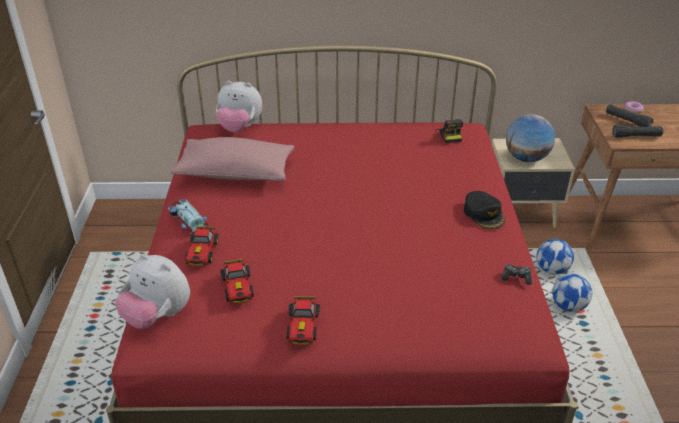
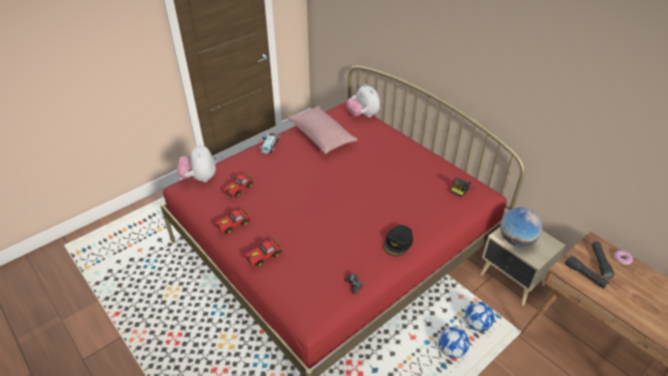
camera: 50 degrees right, 5 degrees up
(202, 254) = (251, 164): toy car -> toy car (263, 257)

